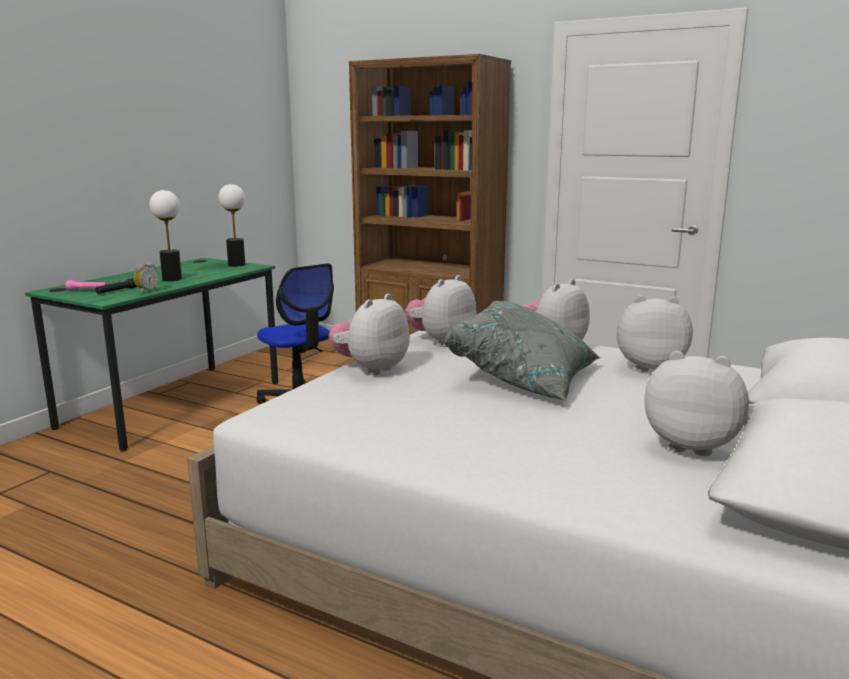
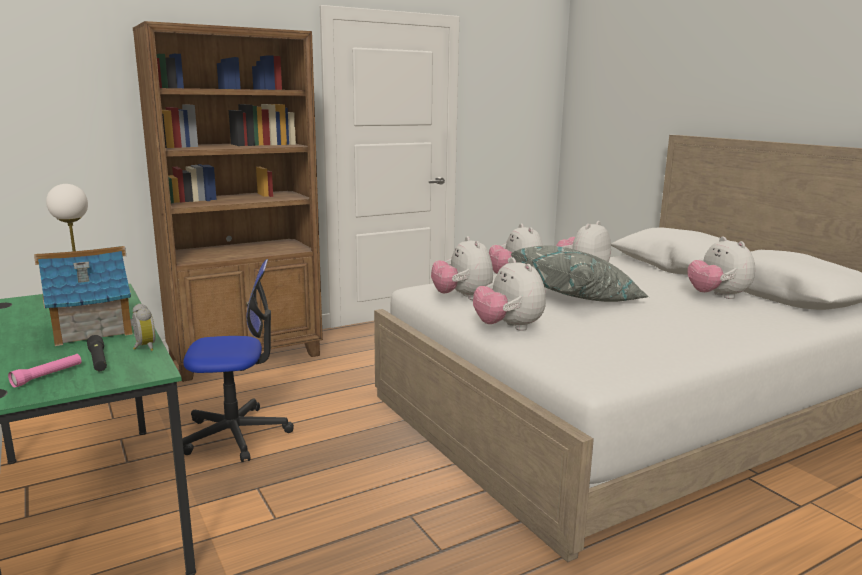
camera: 60 degrees left, 0 degrees up
(172, 279) = (90, 329): table lamp -> toy house
(691, 445) = (717, 296): plush toy -> plush toy turned 75 degrees counterclockwise

